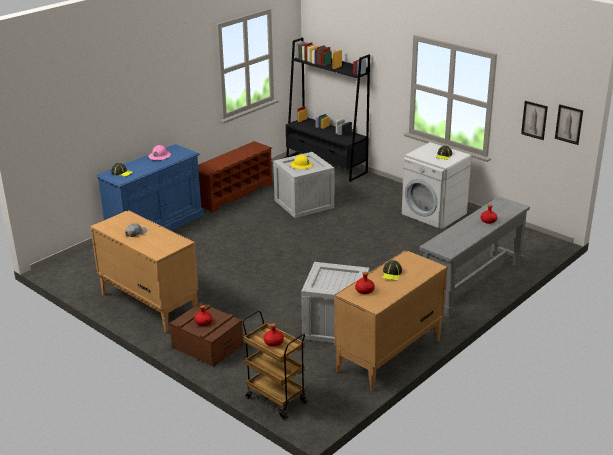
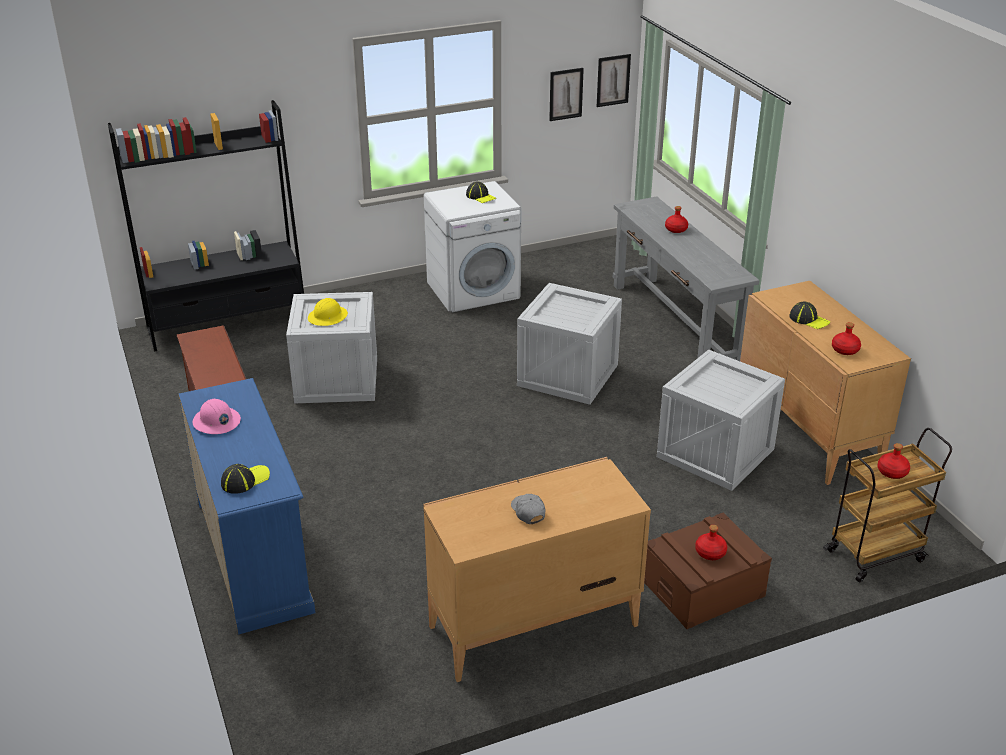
camera: 65 degrees left, 5 degrees up
(372, 263) = (569, 375): none -> crate

